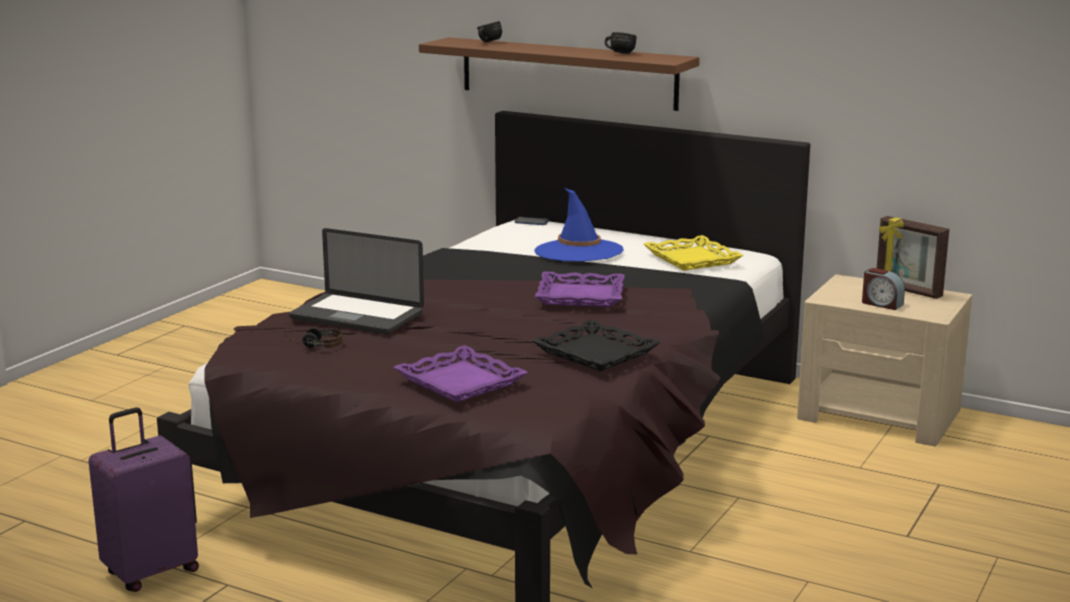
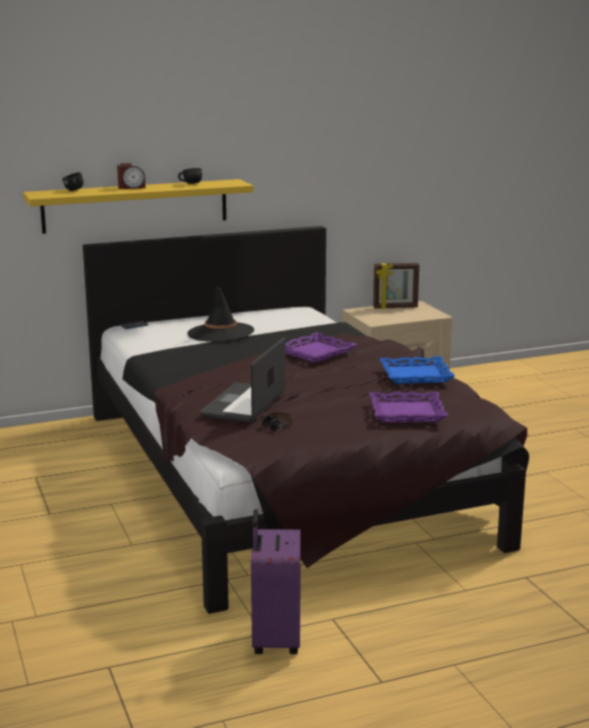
camera: 50 degrees left, 0 degrees up
(356, 316) = (244, 404): laptop -> laptop turned 135 degrees clockwise
(568, 73) = (135, 206): brown shelf -> yellow shelf
(578, 251) = (220, 333): blue hat -> black hat
(595, 353) = (415, 375): black tray -> blue tray
(693, 259) = (289, 318): yellow tray -> none
(881, 304) = (403, 317): alarm clock -> alarm clock (131, 187)

